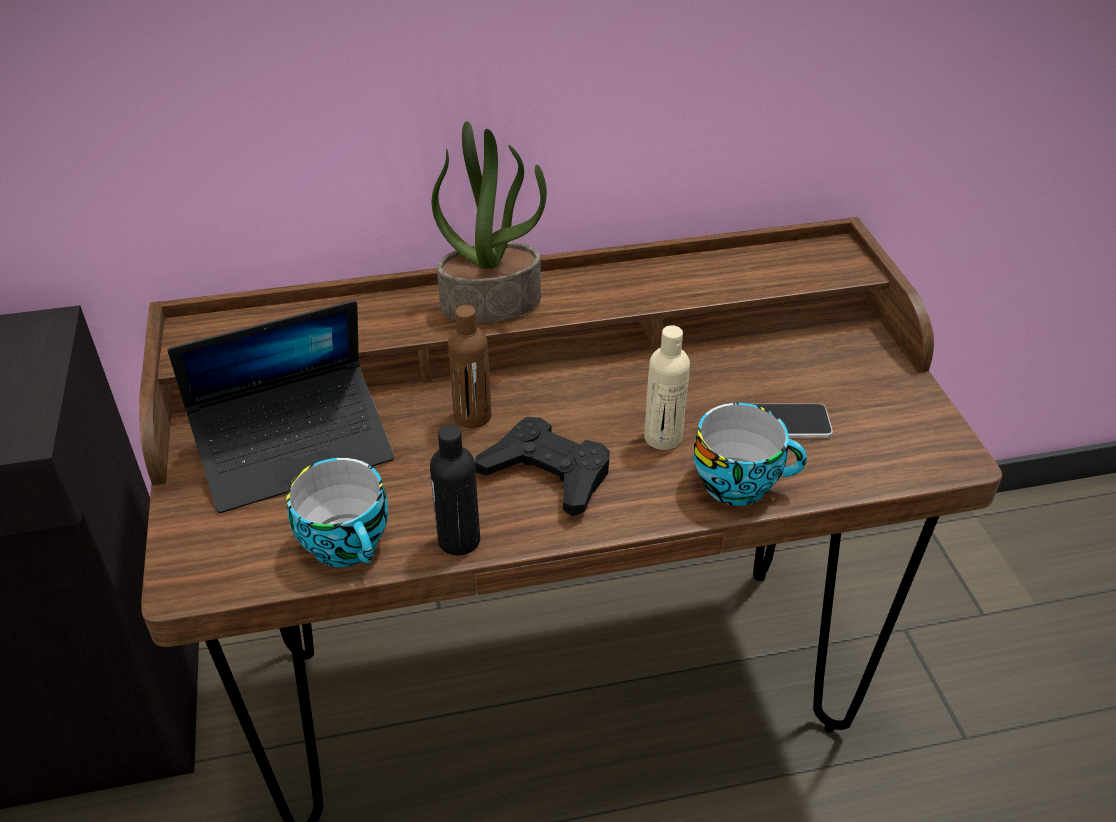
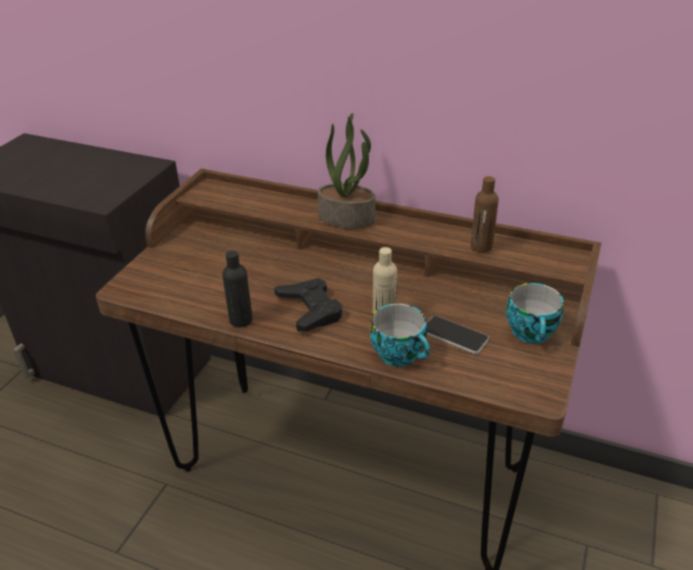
camera: 35 degrees right, 5 degrees down
(295, 450) = (213, 255): laptop -> none
(349, 544) = (195, 302): cup -> cup (532, 333)
(472, 416) = (303, 271): brown bottle -> brown bottle (481, 247)

